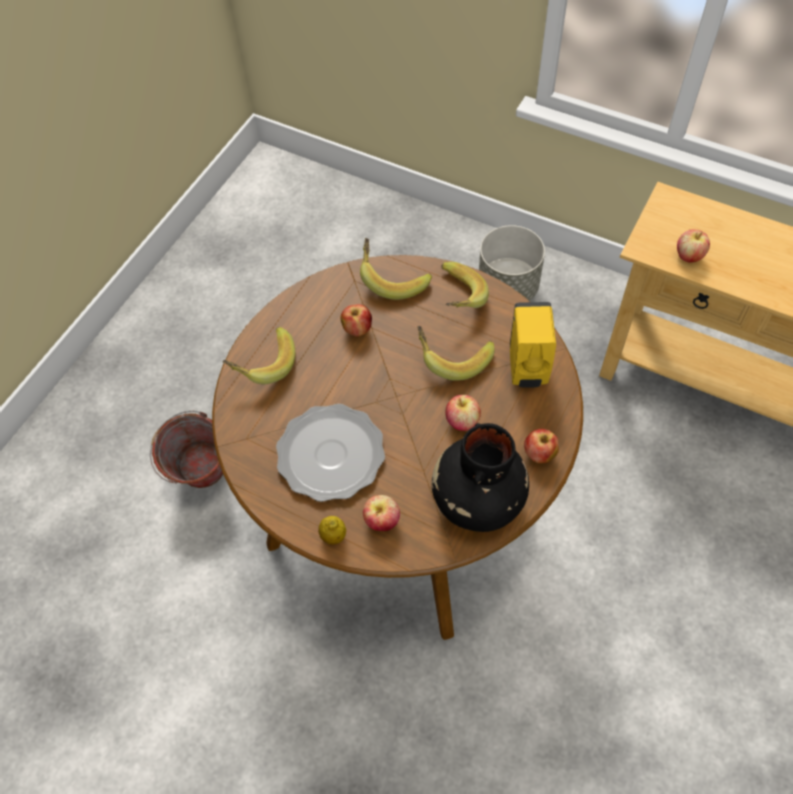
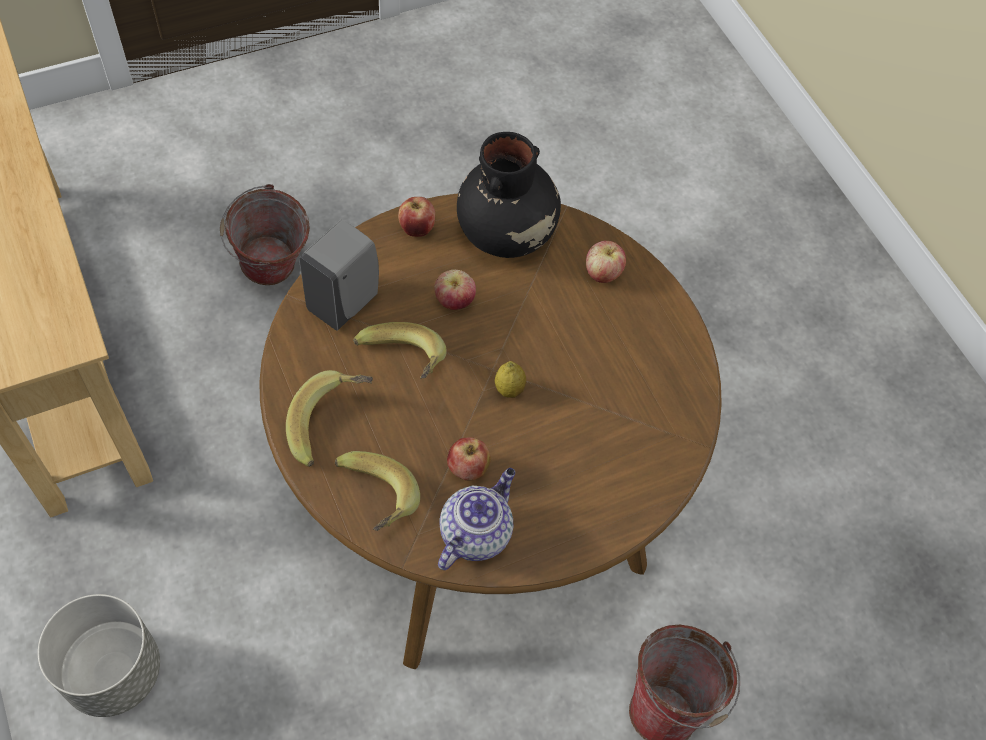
camera: 150 degrees left, 0 degrees up
(263, 364) = (602, 505): banana -> none
(324, 302) = (475, 532): none -> teapot
(330, 454) = (603, 360): plate -> none
(333, 536) = (655, 291): lemon -> lemon (509, 389)
(527, 370) = (345, 302): yellow soap dispenser -> grey soap dispenser
(689, 256) = (49, 300): apple -> none
(695, 556) = (273, 275): none -> bucket

